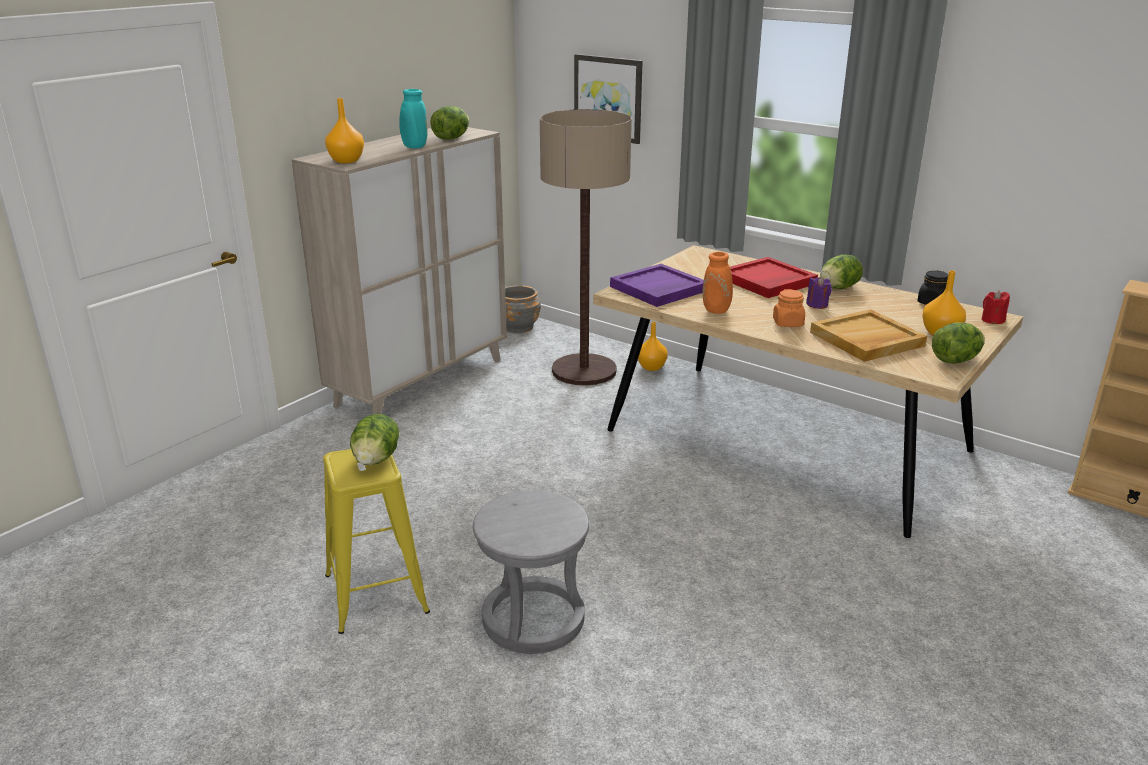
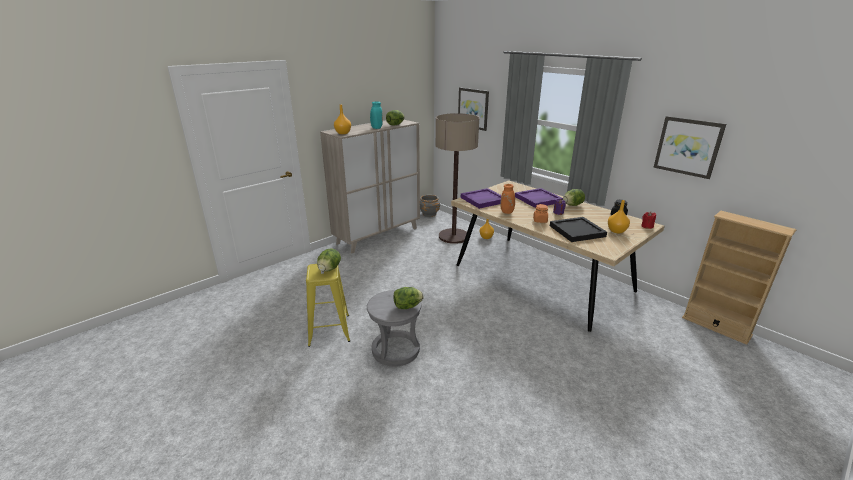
camera: 10 degrees right, 0 degrees up
(767, 281) = (538, 199): red tray -> purple tray
(866, 339) = (577, 231): beige tray -> black tray
(955, 360) = (619, 245): lettuce -> lettuce (407, 306)
(1062, 160) = (688, 146): none -> picture

